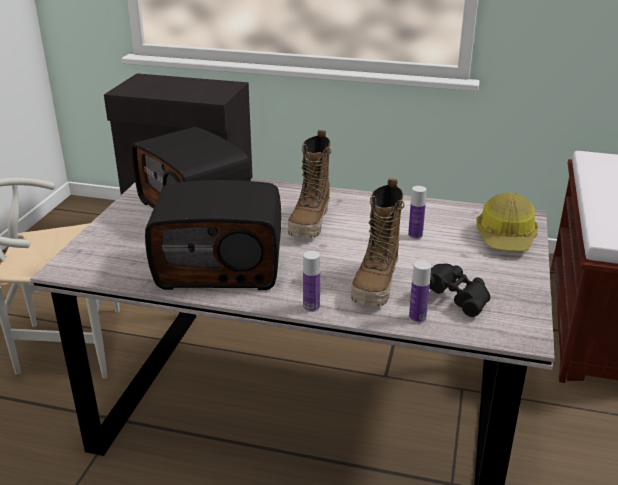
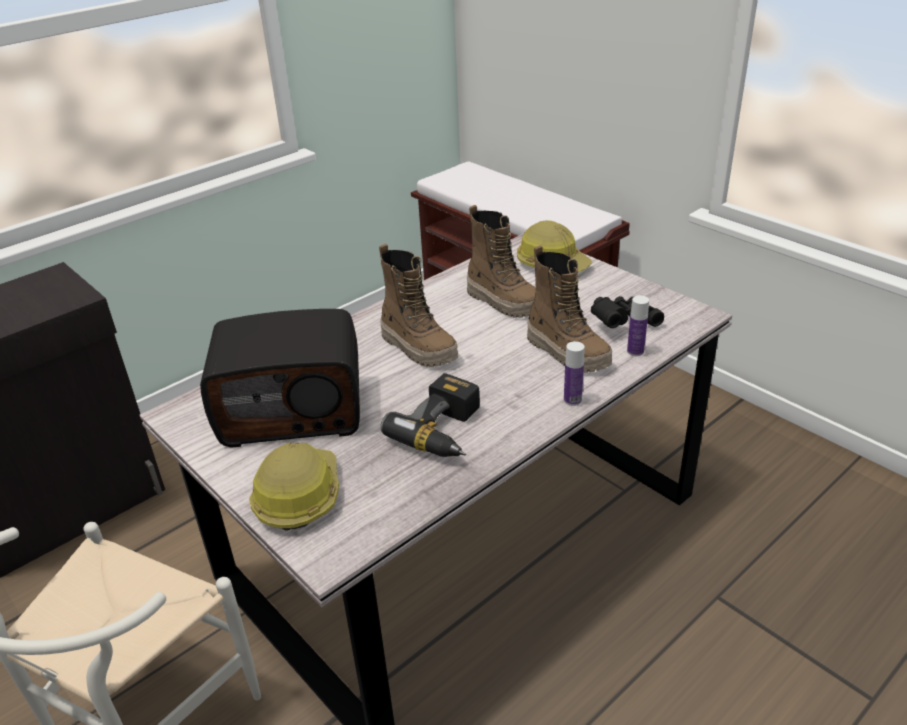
camera: 55 degrees left, 5 degrees up
(113, 239) = (298, 496): none -> hard hat
(221, 266) = (445, 431): radio -> power drill
(415, 235) = (504, 302): bottle -> boot

